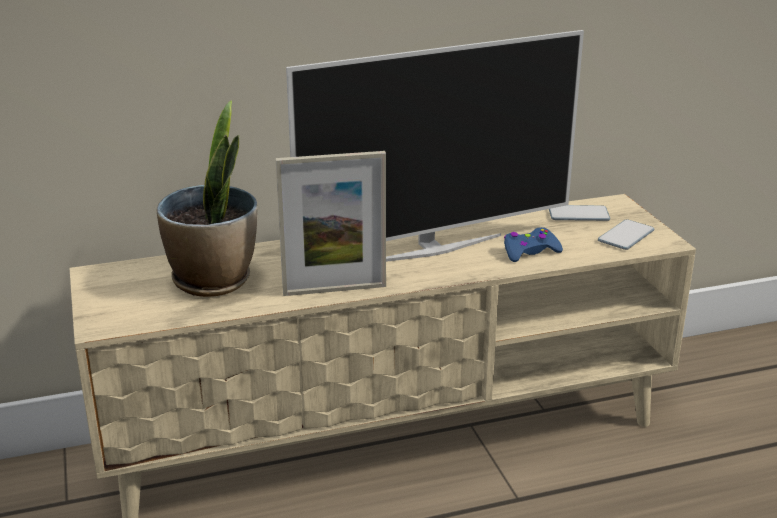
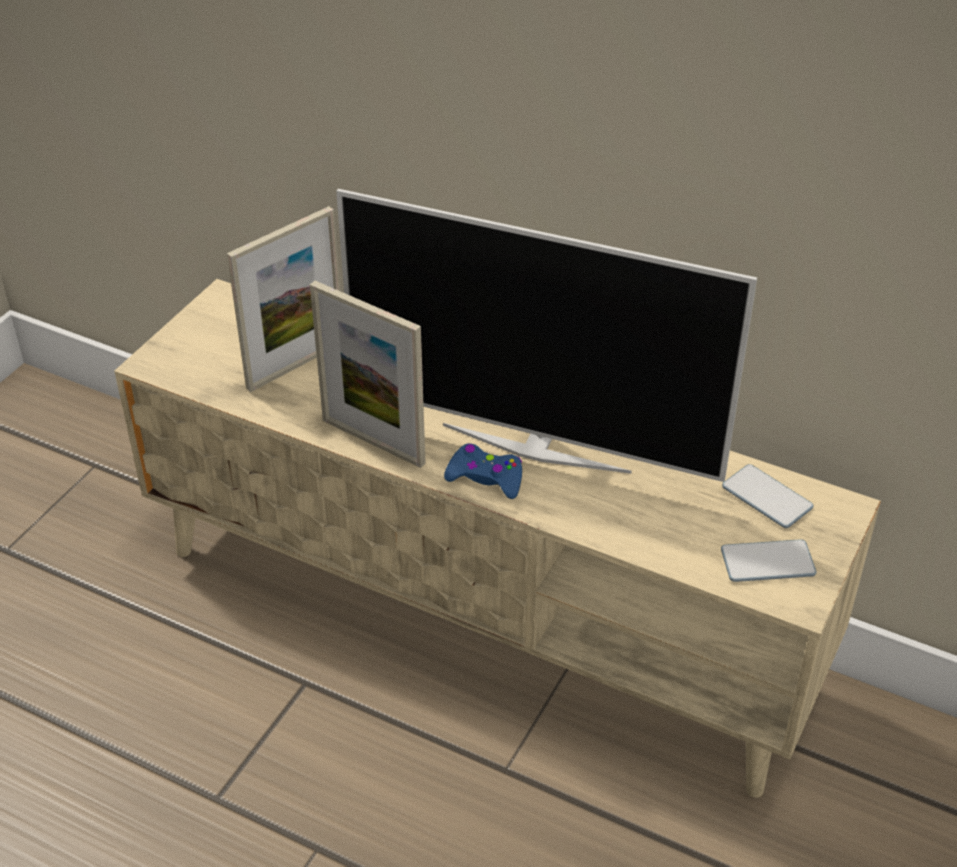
camera: 45 degrees right, 15 degrees up
(214, 281) = (296, 365): potted plant -> picture frame
(530, 252) = (624, 515): blue game controller -> blue game controller (485, 478)

